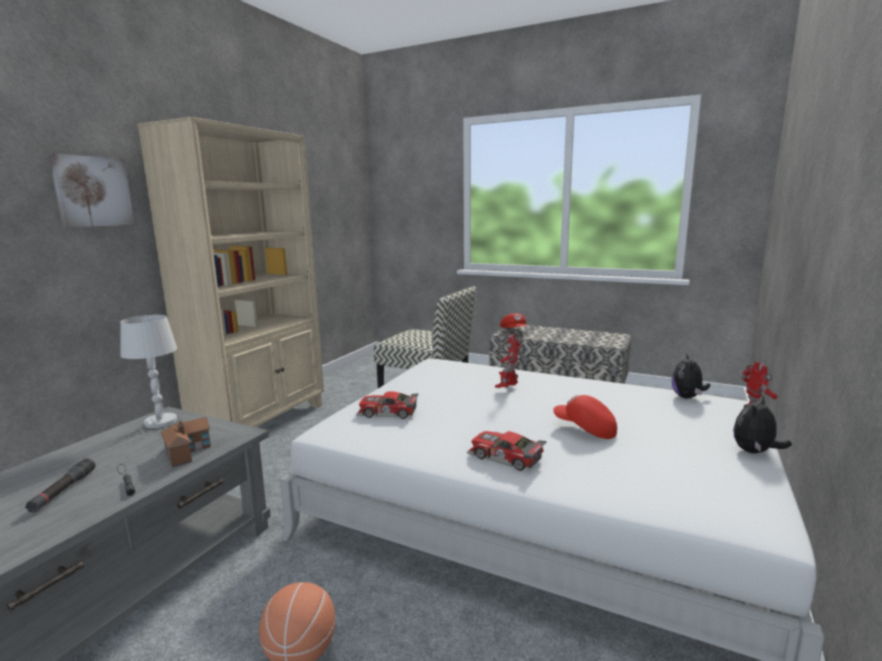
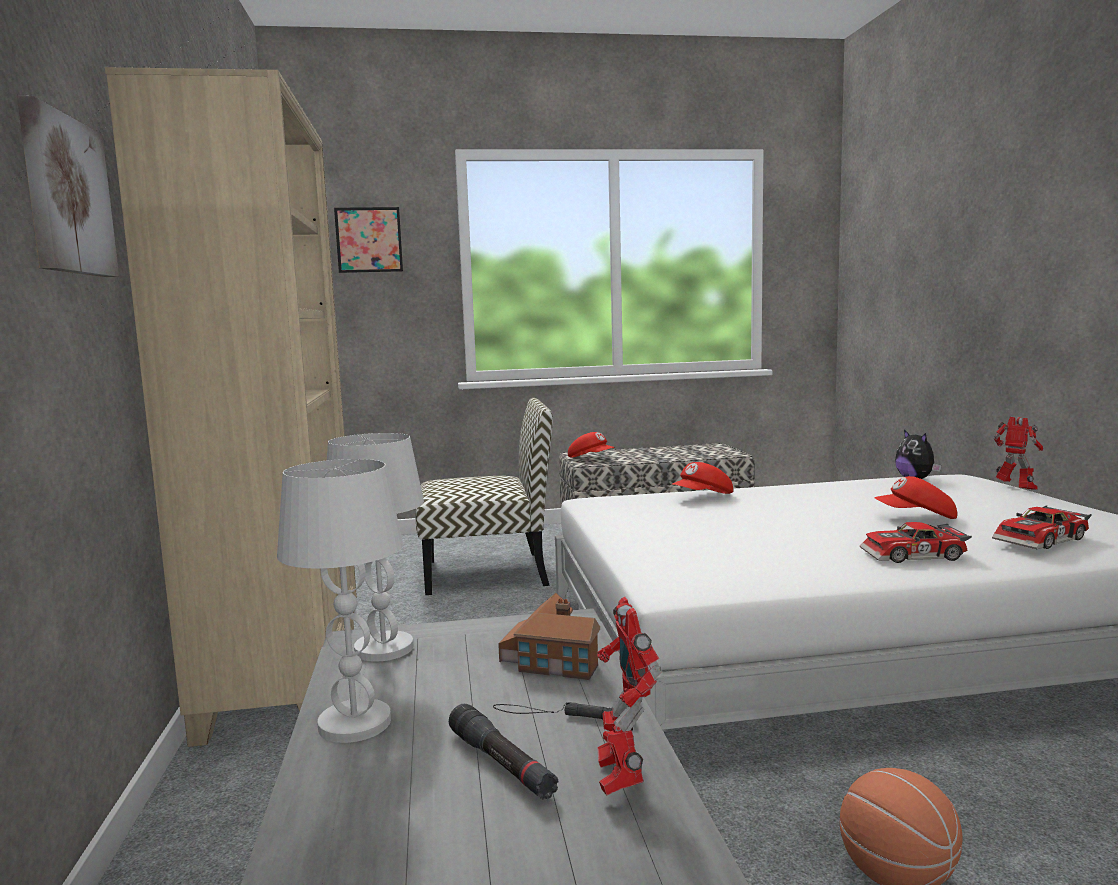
camera: 35 degrees left, 5 degrees down
(79, 452) = (355, 723): none -> white table lamp
(387, 413) = (689, 555): toy car -> toy car (1043, 540)
(414, 179) = (369, 240): none -> picture
(497, 375) = (703, 497): none -> red cap
(507, 388) = (753, 504): toy robot -> toy robot (621, 777)
(755, 452) = (1059, 502): plush toy -> none

